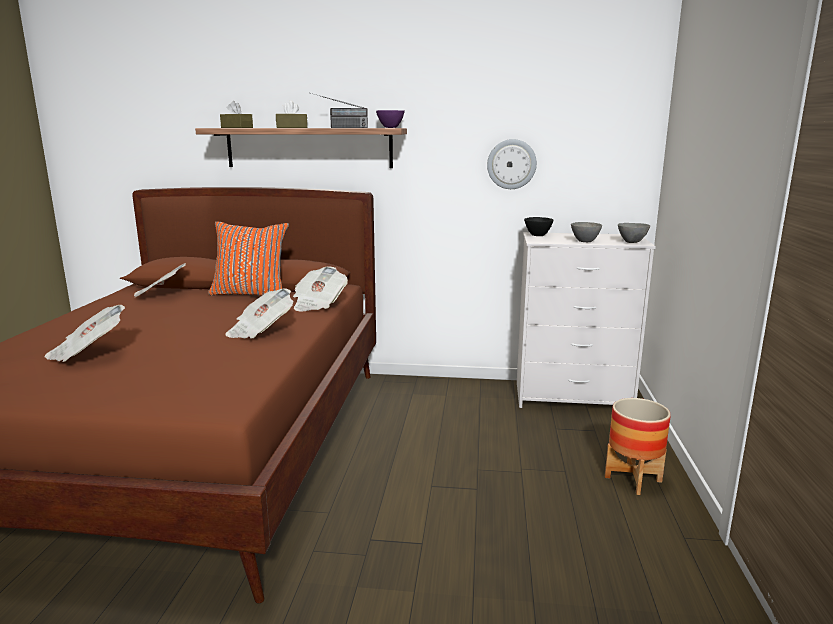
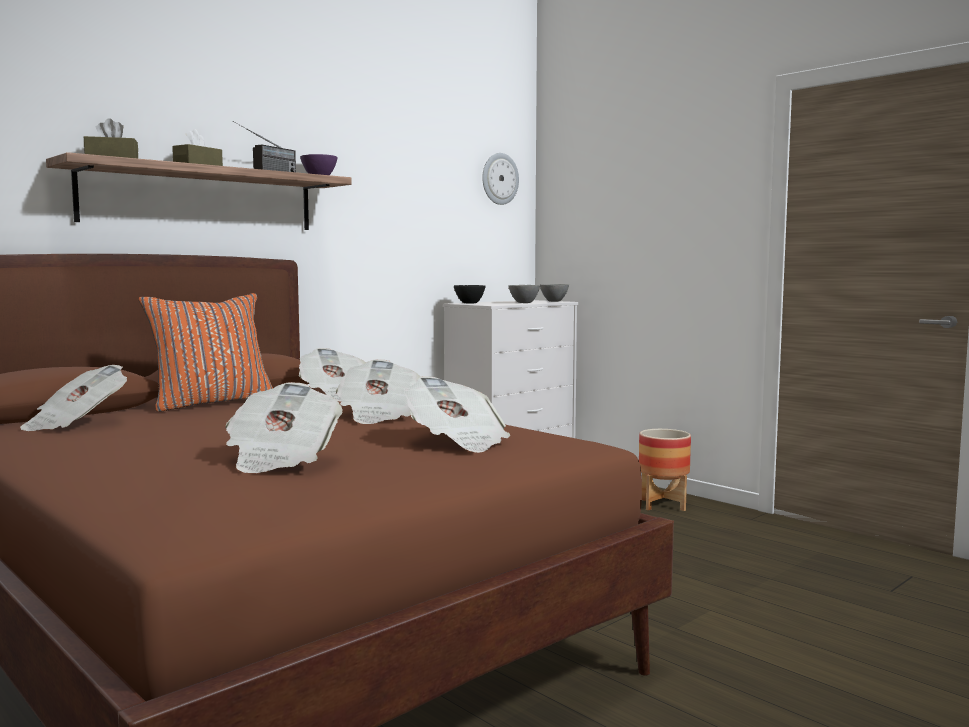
camera: 50 degrees left, 10 degrees down
(192, 371) = (457, 442): none -> newspaper
(511, 164) = (425, 229): wall clock -> wall clock (499, 179)

